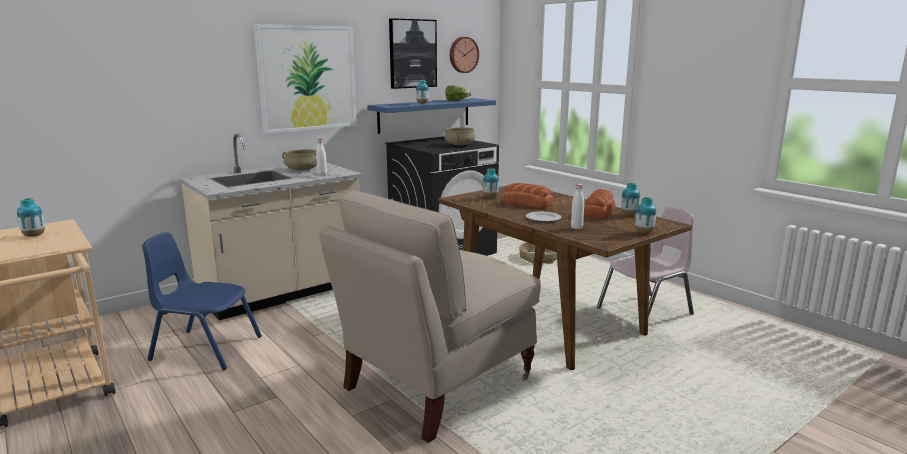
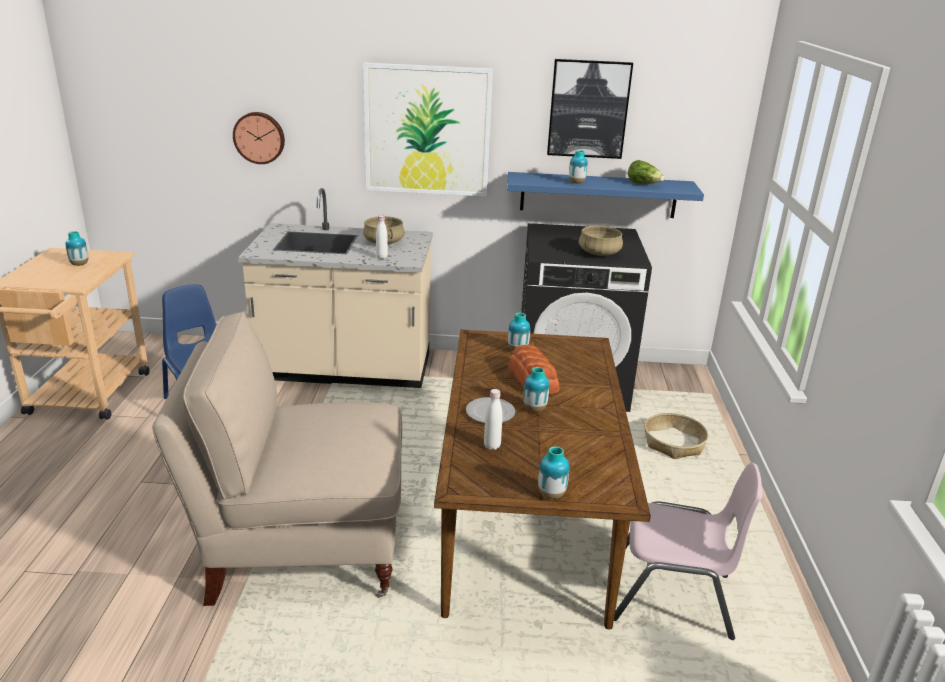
camera: 40 degrees right, 10 degrees up
(463, 54) = (680, 115): wall clock -> wall clock (259, 137)
(599, 212) = (582, 432): bread -> none
(629, 214) = (610, 455): vase -> vase (534, 409)

